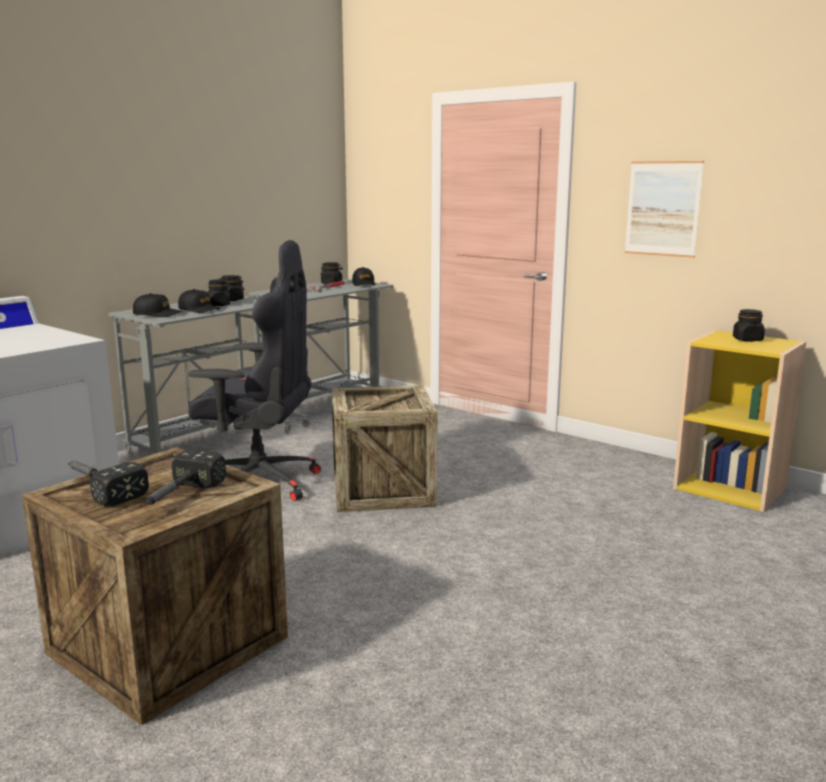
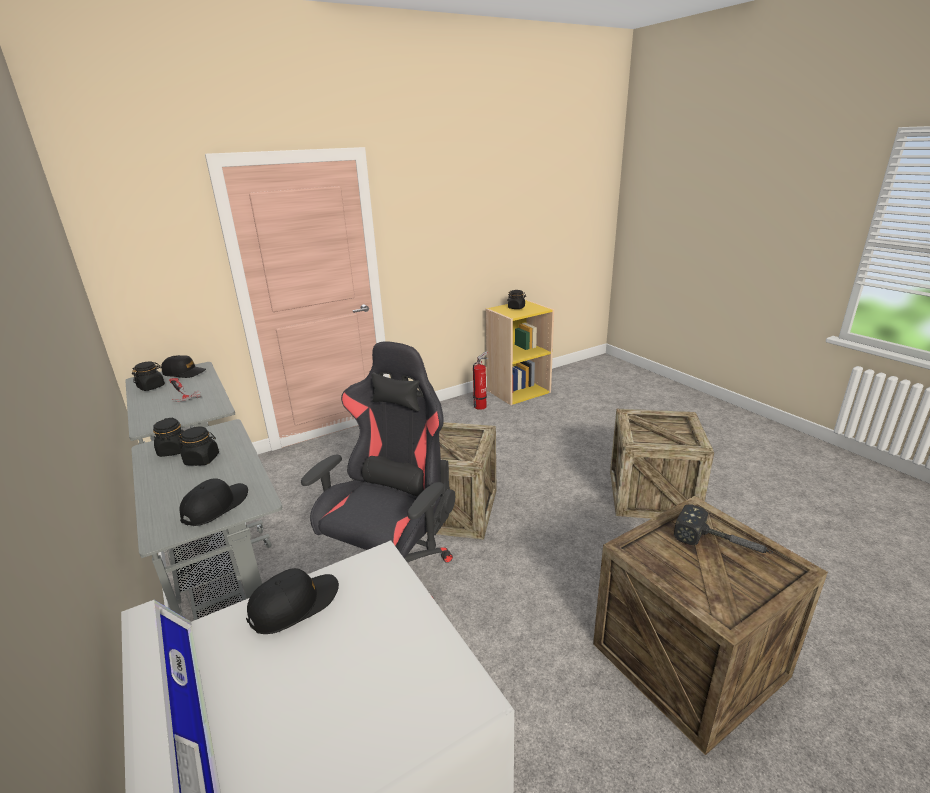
camera: 70 degrees left, 10 degrees up
(99, 487) = (707, 591): hammer -> none
(199, 310) = (220, 474): black cap -> black cap (294, 605)
(507, 615) = (651, 495): none -> crate
(644, 471) = (481, 406): none -> fire extinguisher
(662, 208) = (443, 239): picture -> none

